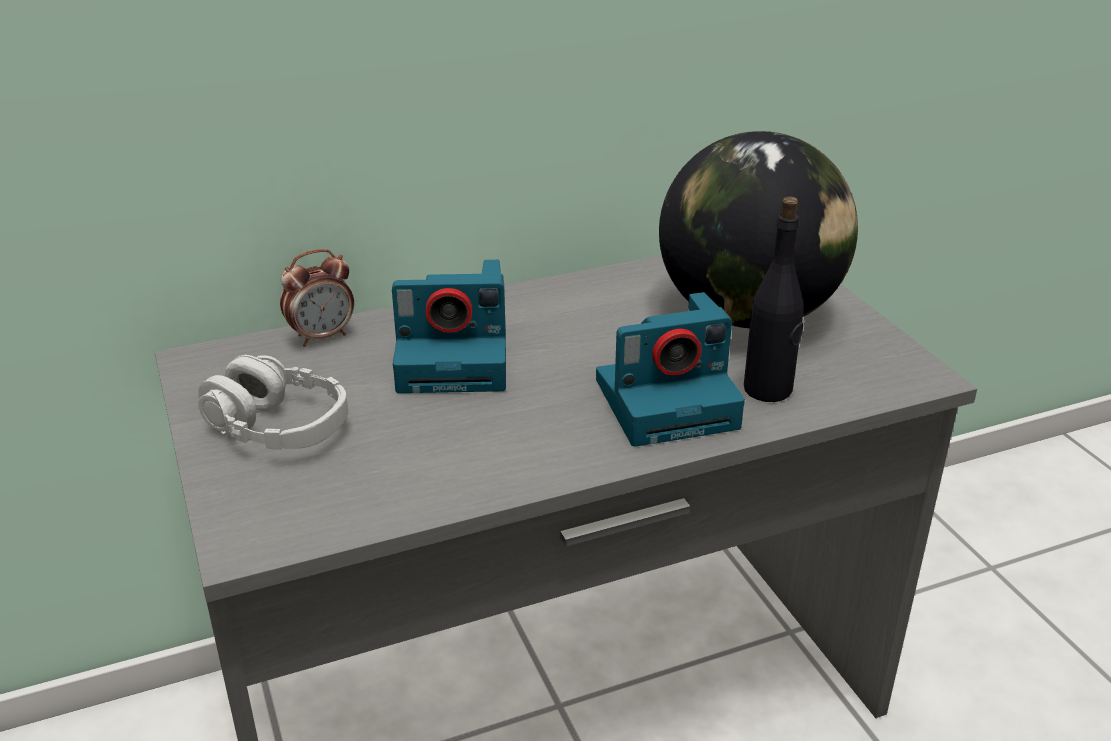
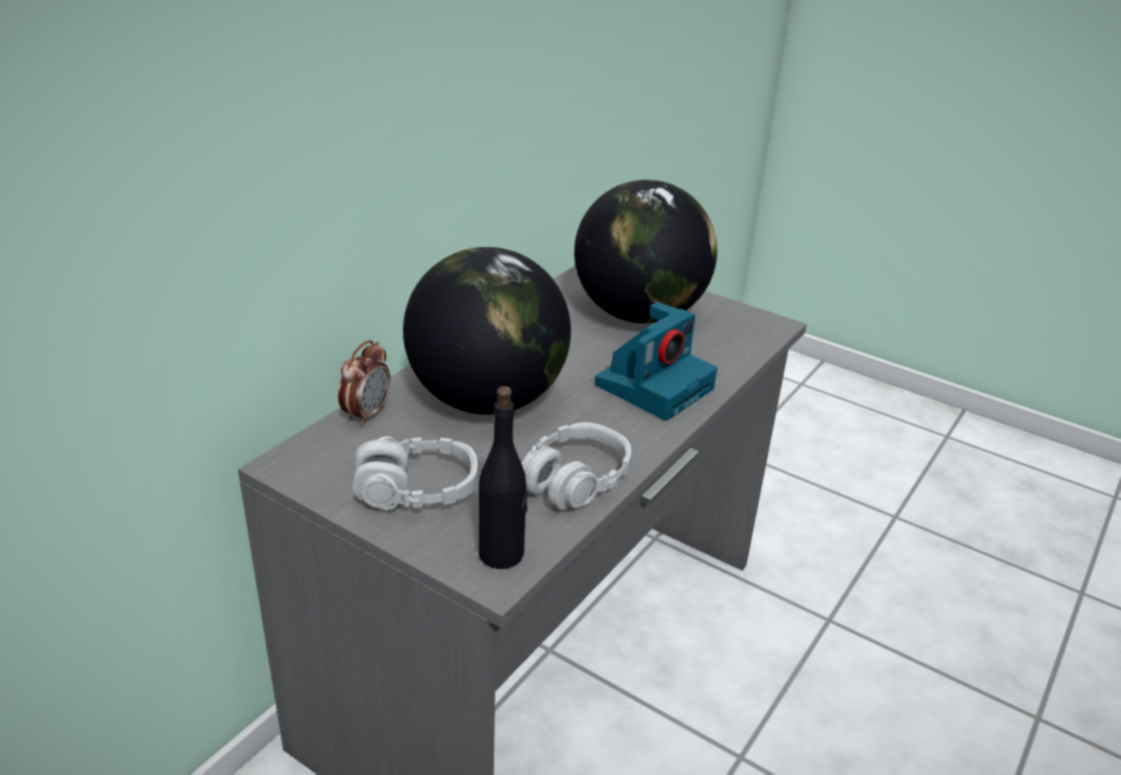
camera: 35 degrees left, 0 degrees up
(445, 476) = (575, 481): none -> grey headphones
(456, 359) = (487, 400): camera -> globe
(768, 390) = (702, 359): black bottle -> black bottle (502, 554)

